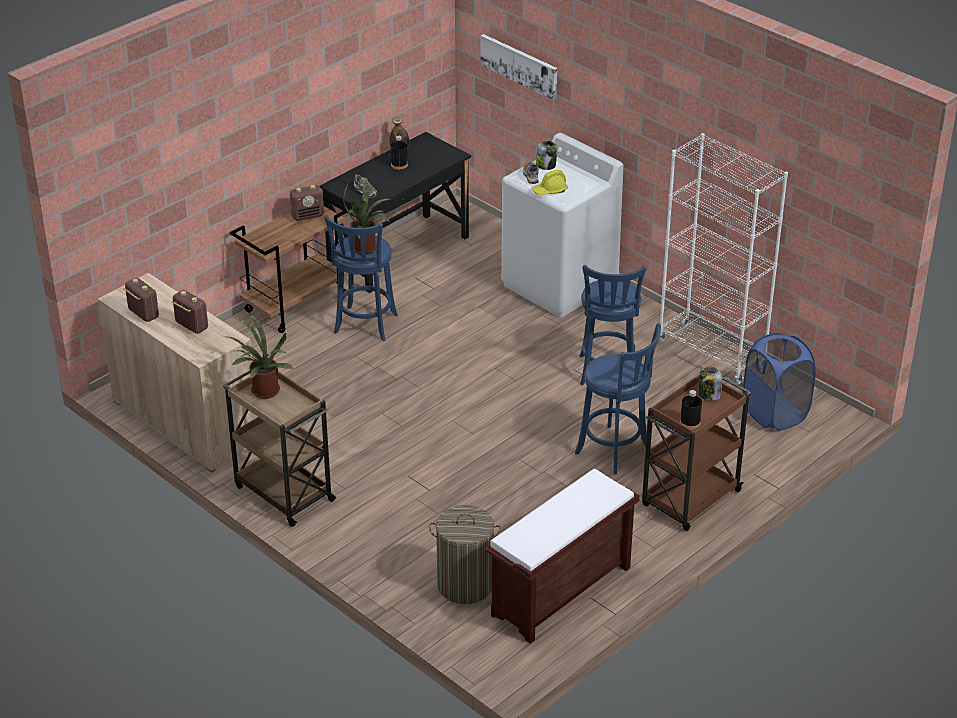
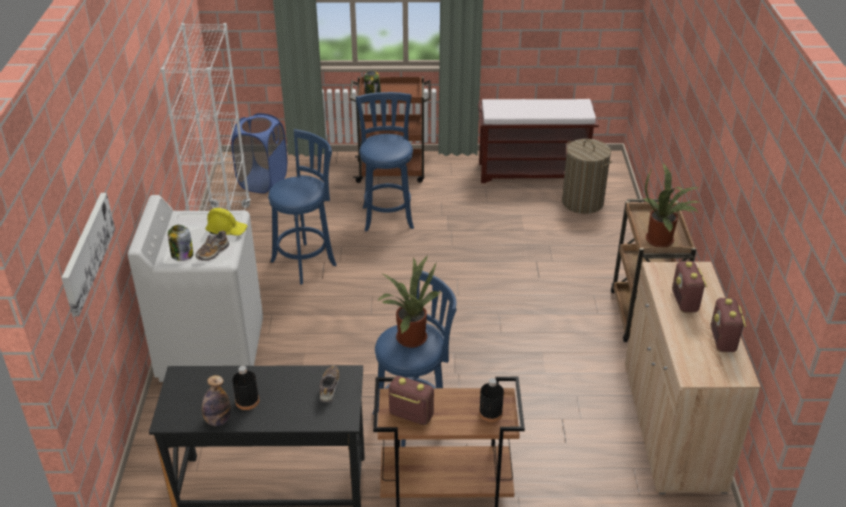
camera: 135 degrees left, 0 degrees up
(690, 422) = (409, 88): black bottle -> black bottle (490, 413)

